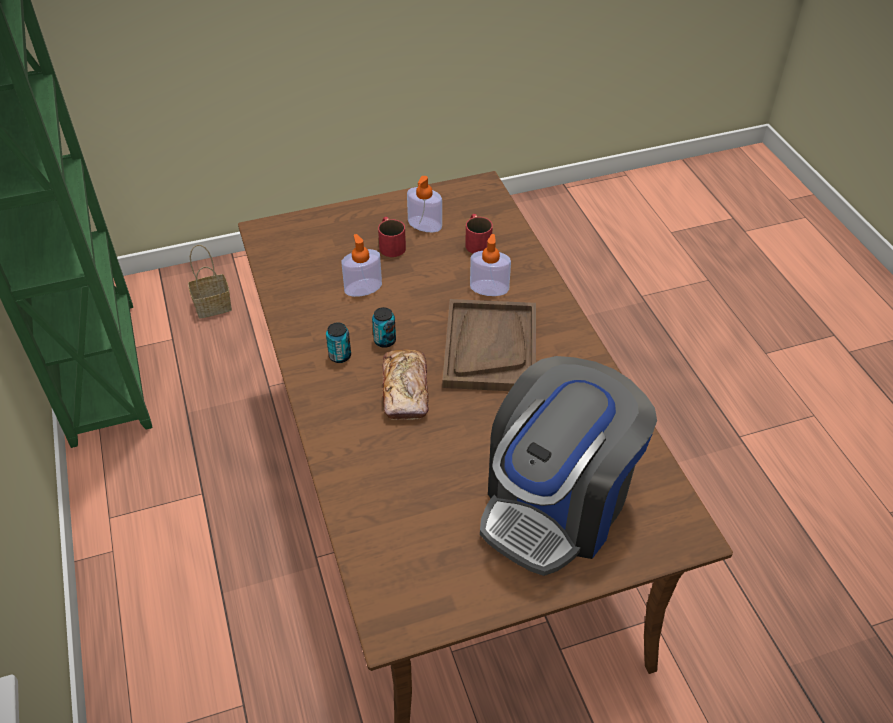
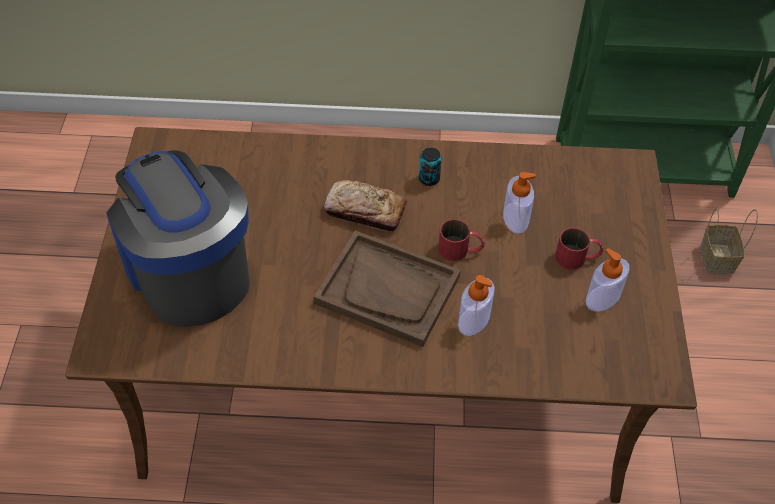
camera: 110 degrees right, 5 degrees up
(385, 340) = (434, 214): can -> none
(476, 241) = (557, 335): red mug -> red mug (460, 250)

